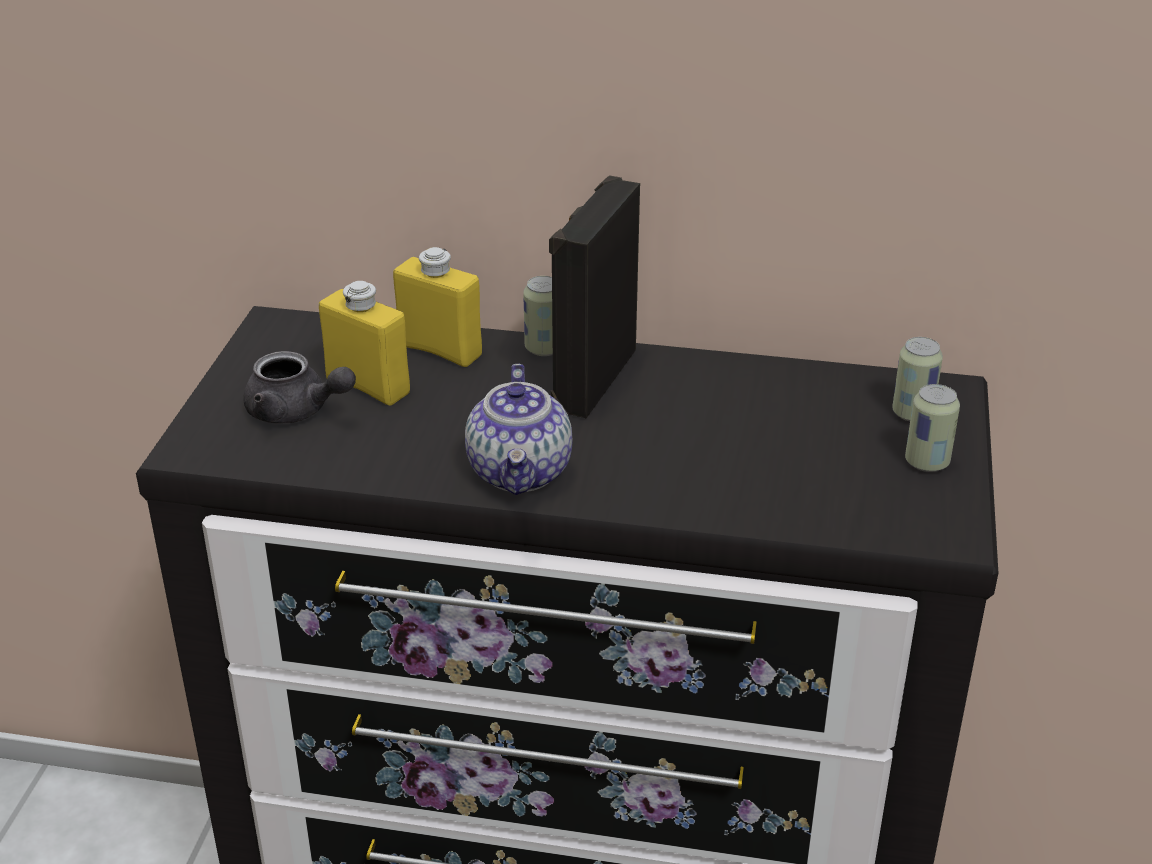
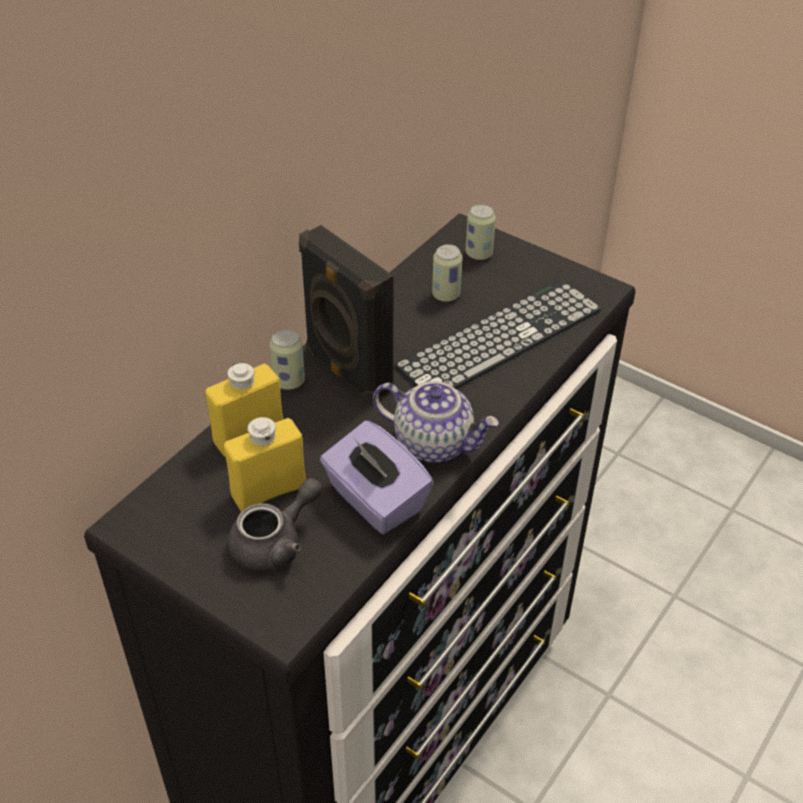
camera: 65 degrees left, 10 degrees up
(399, 456) = (375, 500): none -> purple tissue box
(757, 473) = (500, 338): none -> keyboard
(927, 462) = (530, 269): can -> can (446, 295)

